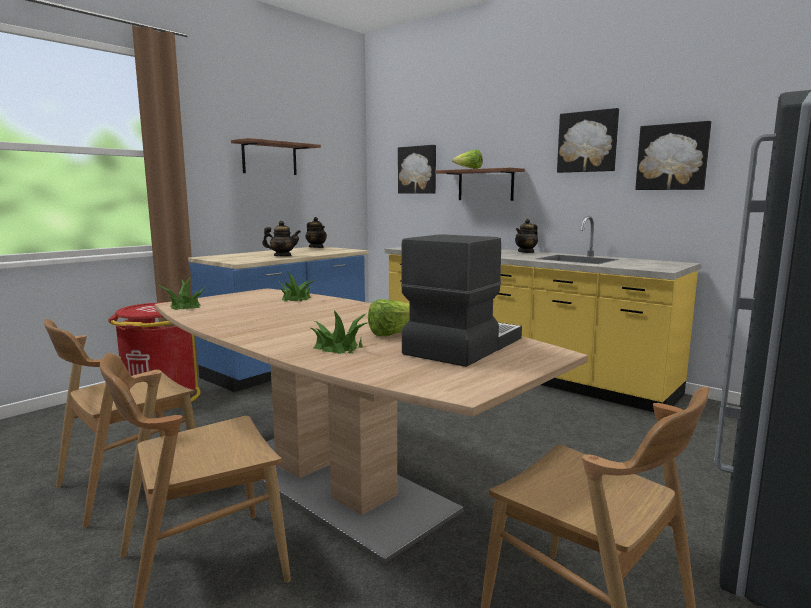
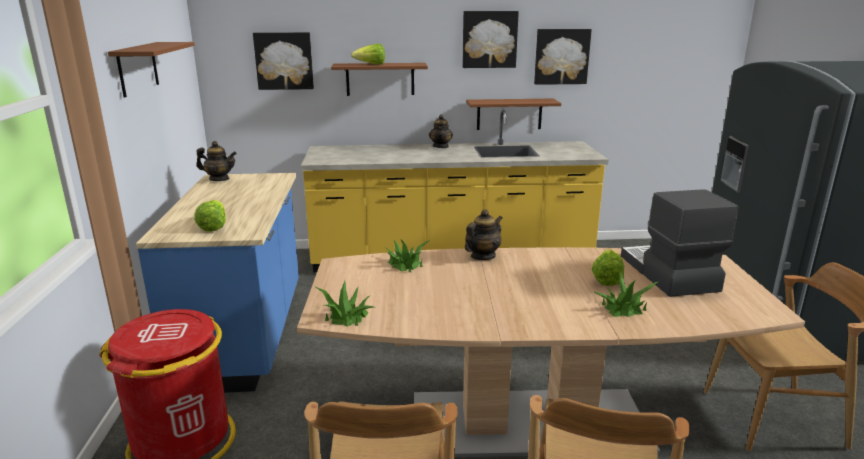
camera: 45 degrees left, 10 degrees up
(236, 258) = (213, 226): none -> lettuce
(282, 256) = (252, 208): teapot -> teapot (482, 256)
(607, 224) = (509, 114): none -> brown shelf

